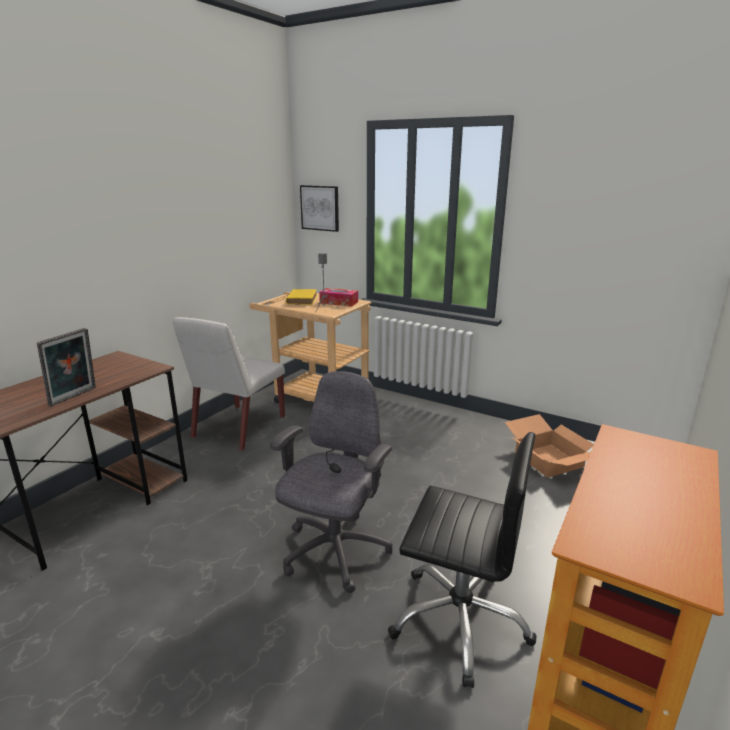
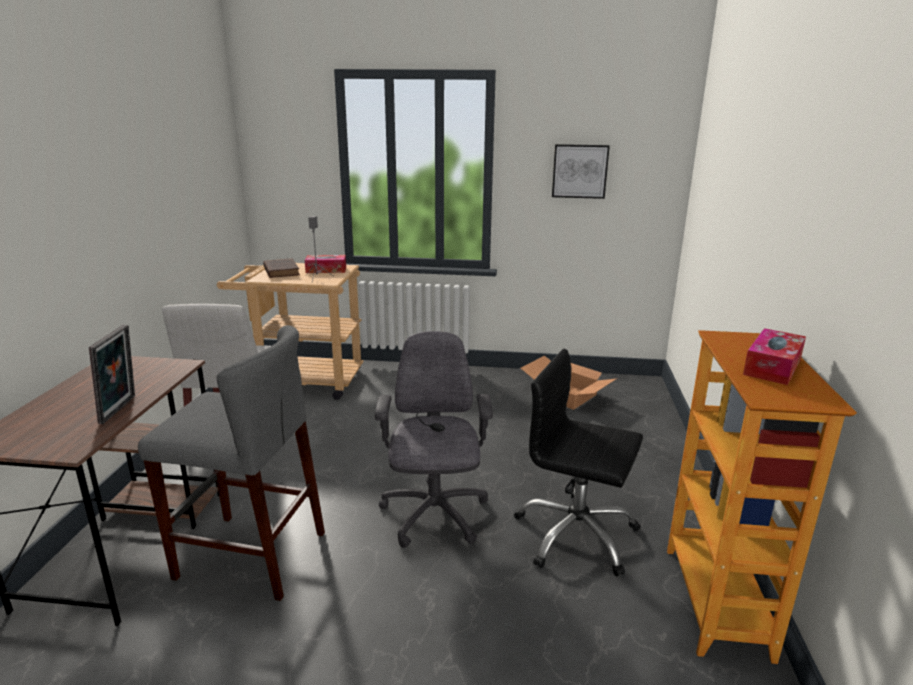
camera: 25 degrees left, 0 degrees up
(168, 541) = (251, 555): none -> grey stool
(302, 299) = (281, 271): yellow book -> brown book
(320, 208) = (279, 165): picture -> picture (579, 171)
(459, 620) = (575, 535): black office chair -> black office chair turned 150 degrees counterclockwise
(654, 498) = (772, 367): none -> tissue box

